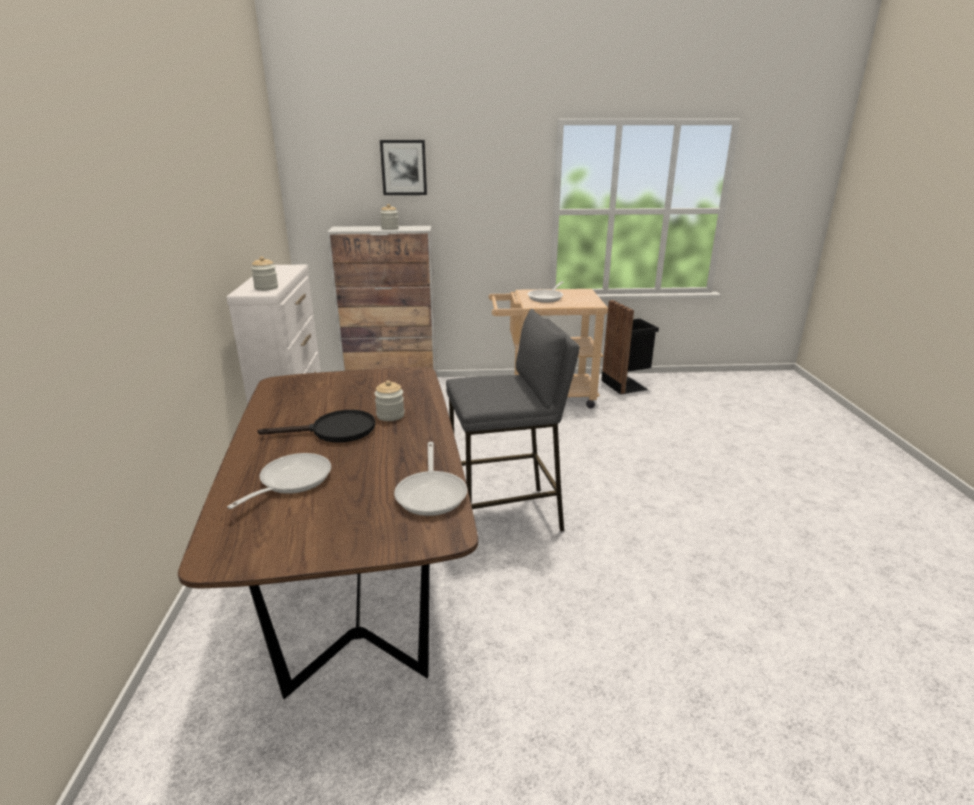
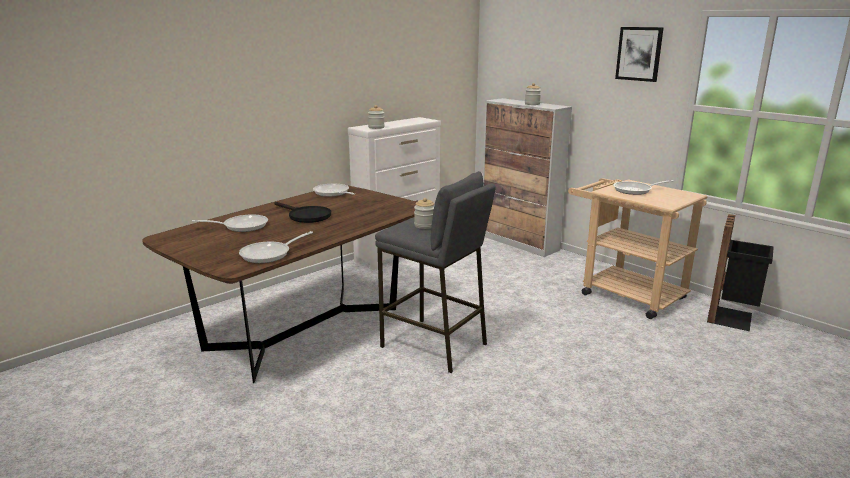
camera: 50 degrees right, 5 degrees down
(286, 392) = (333, 193): none -> frying pan
(390, 415) = (345, 219): jar -> jar (425, 225)
(404, 167) = (560, 53): picture -> picture (639, 54)

